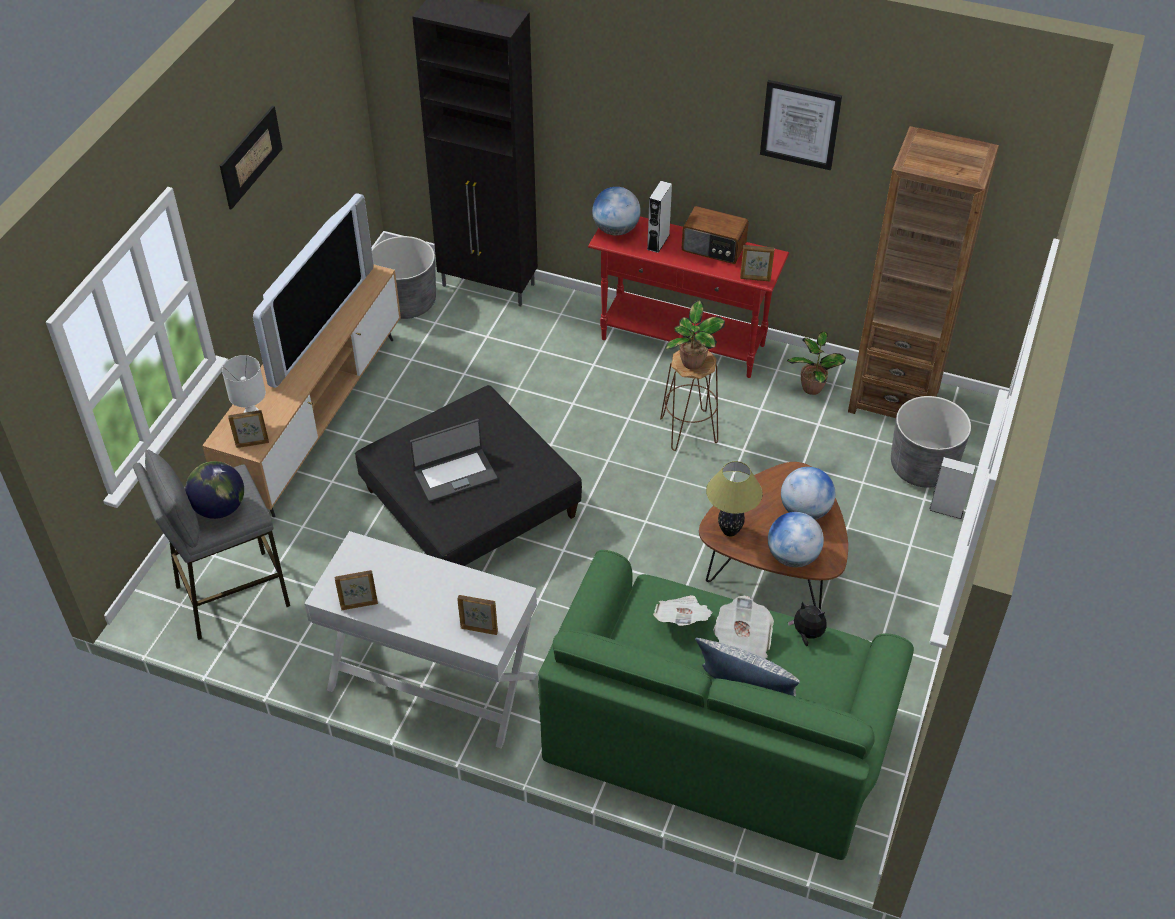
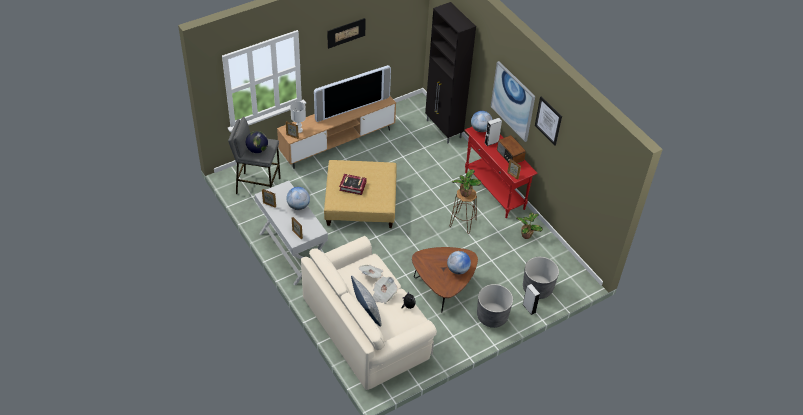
camera: 35 degrees right, 0 degrees up
(406, 302) = (408, 119): grey planter -> grey planter (492, 316)
(455, 474) = (352, 186): laptop -> book
(471, 503) = (361, 202): black ottoman -> beige ottoman
(679, 131) = (513, 101): none -> picture
(716, 732) = (366, 326): green sofa -> beige sofa
(730, 531) = (424, 260): table lamp -> none
(792, 556) = (436, 281): globe -> globe (298, 206)
(894, 399) = (554, 258): brown bookcase -> none

